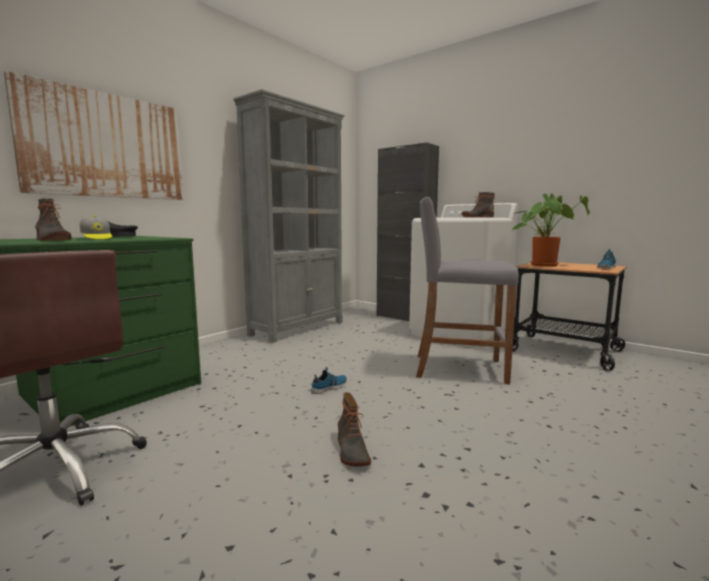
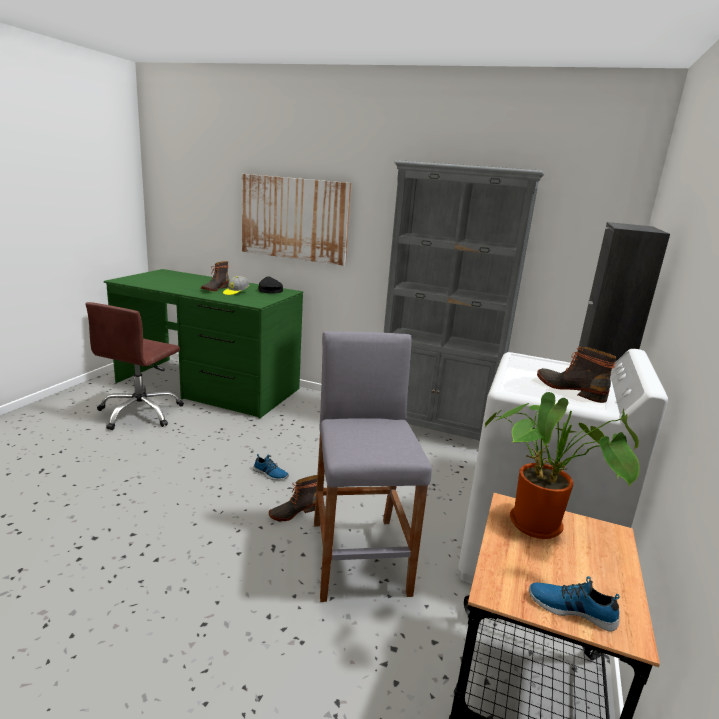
camera: 70 degrees right, 10 degrees up
(351, 451) = (154, 499): boot -> boot (294, 511)

